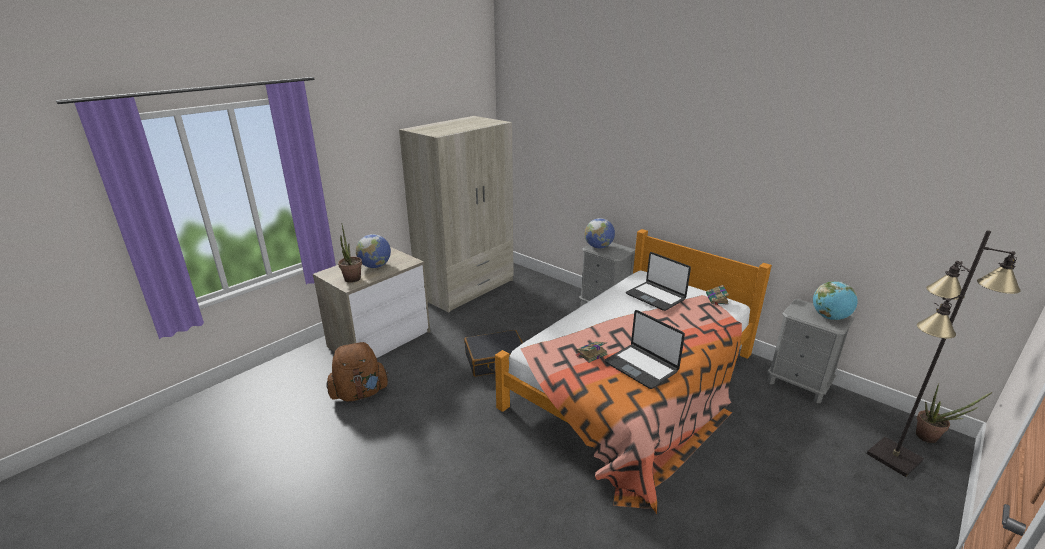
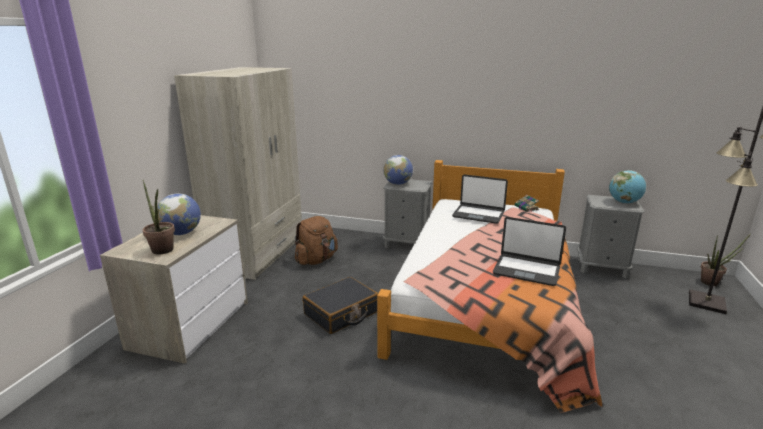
camera: 25 degrees left, 5 degrees down
(360, 393) = (205, 390): brown backpack -> brown backpack (316, 260)
(591, 354) = (473, 270): book -> none

